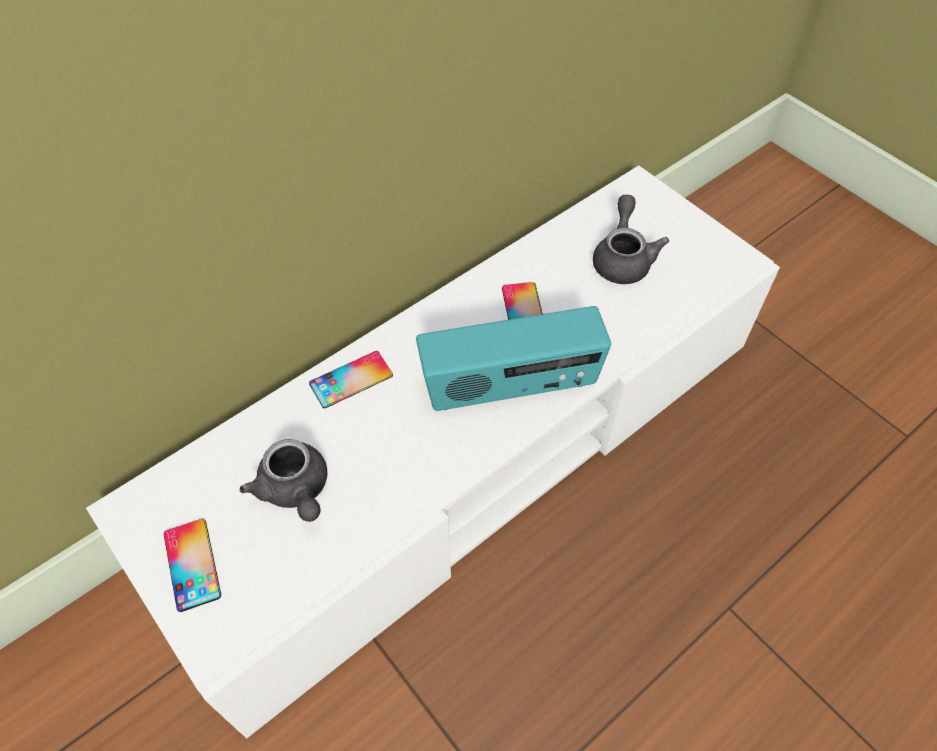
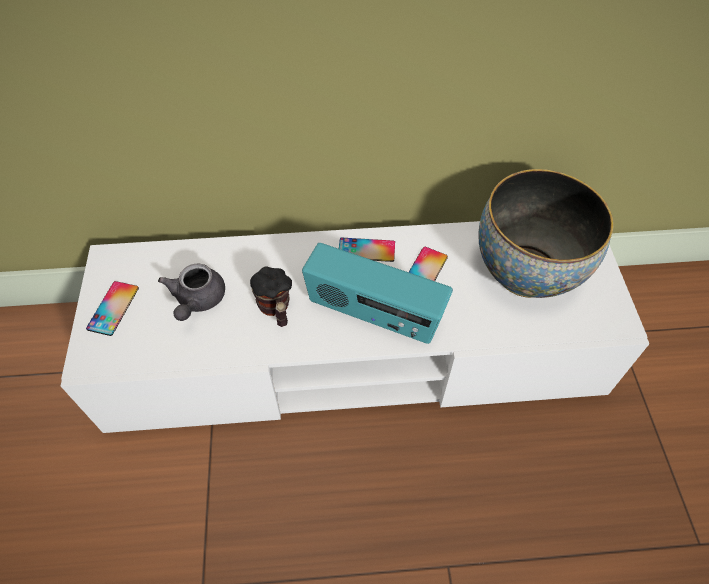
camera: 35 degrees right, 0 degrees up
(351, 379) = (281, 254): phone -> phone (366, 250)
(398, 444) = (275, 309): none -> mug
(622, 258) = (526, 272): grey teapot -> bowl

